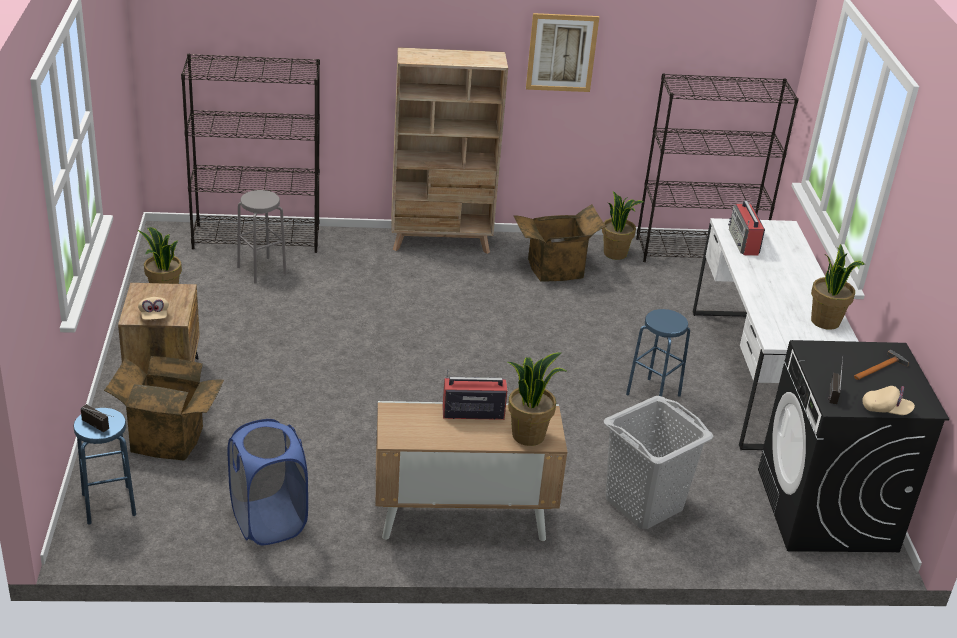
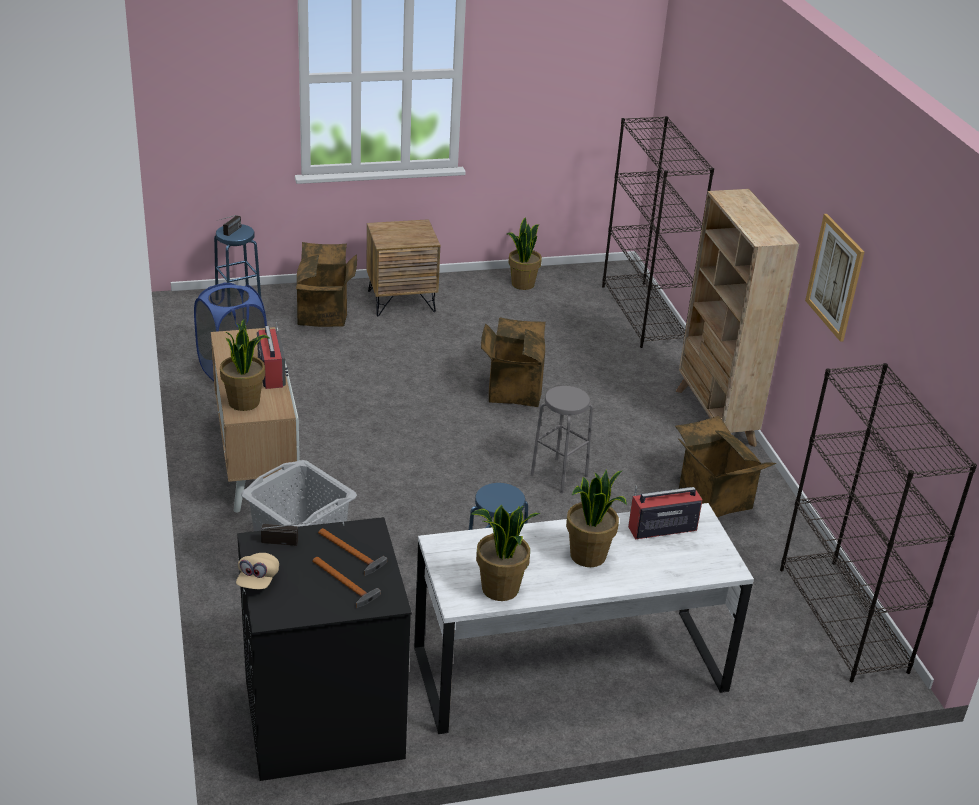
camera: 80 degrees right, 0 degrees up
(154, 316) = (383, 234): beige cap -> none
(261, 270) = (589, 323): grey stool -> grey stool (559, 475)
(369, 336) = (512, 390): none -> cardboard box
(615, 253) = (783, 545): potted plant -> potted plant (588, 556)
(841, 360) = (351, 553): none -> hammer

